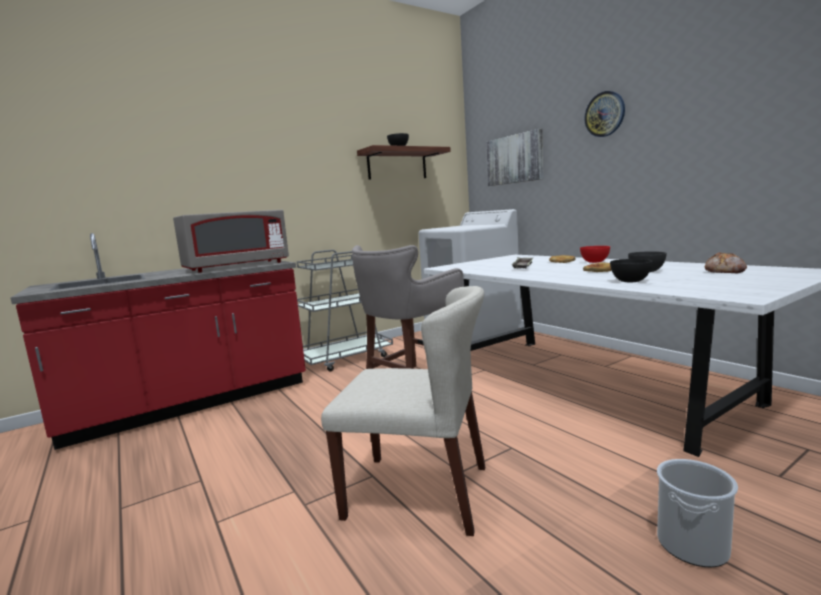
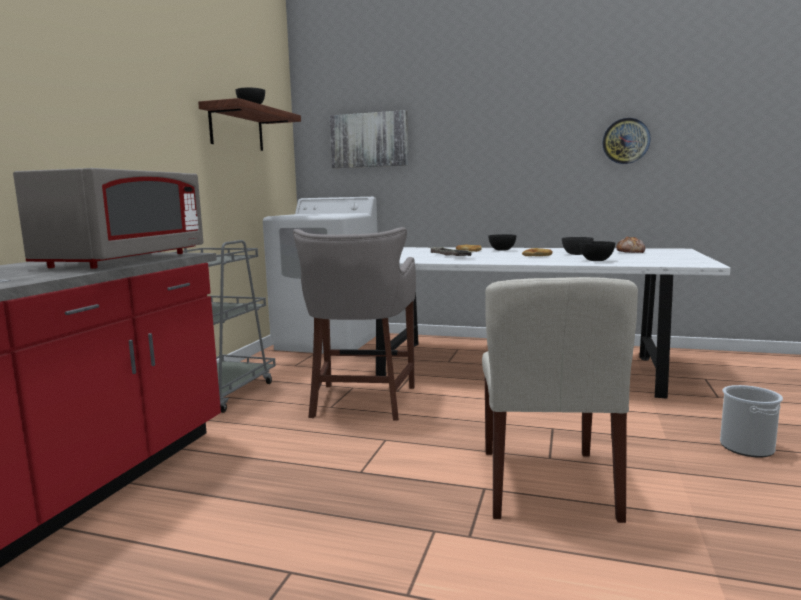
camera: 40 degrees left, 0 degrees up
(419, 491) = (547, 483): beige chair -> beige chair turned 120 degrees clockwise
(594, 262) = (502, 250): red bowl -> black bowl
(605, 114) = (481, 107): wall clock -> wall clock (625, 141)

